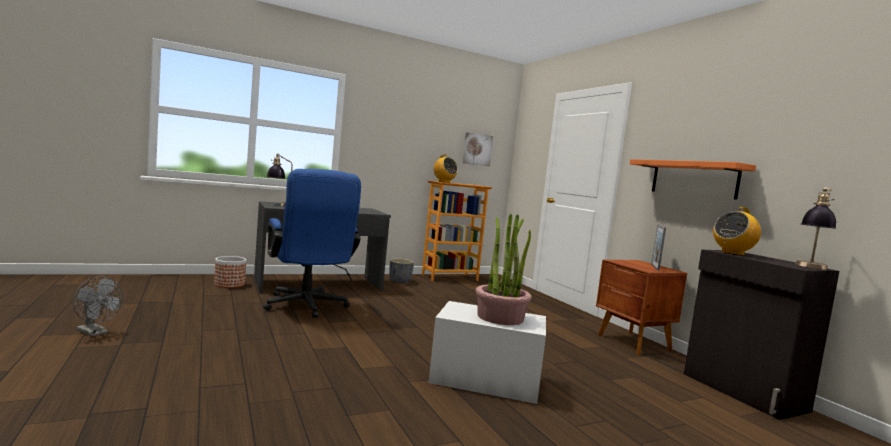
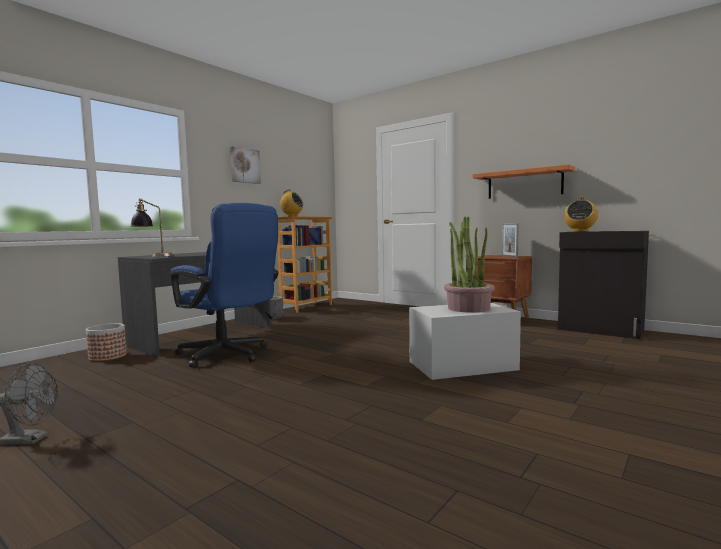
camera: 25 degrees left, 0 degrees up
(477, 149) = (307, 184): picture -> picture (245, 165)
(810, 267) = (636, 230): table lamp -> none

